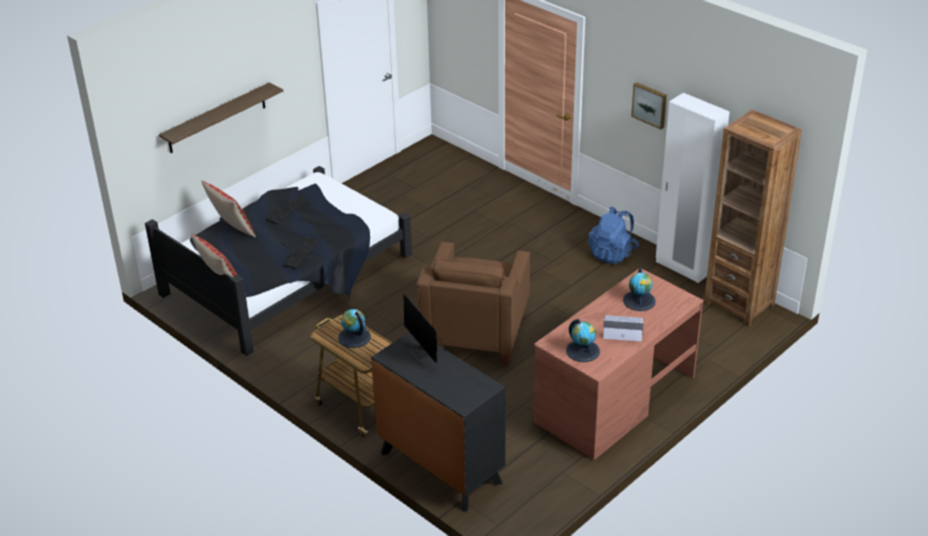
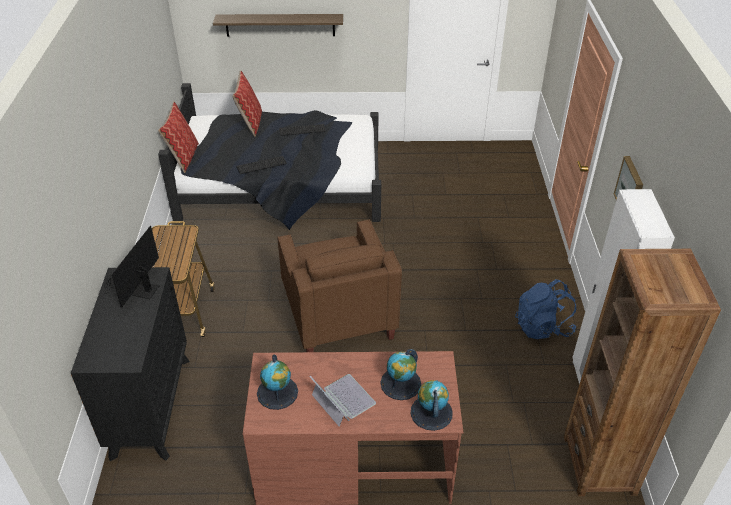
camera: 45 degrees right, 5 degrees up
(354, 337) = (173, 248): globe -> globe (431, 412)
(475, 331) = (338, 314): brown armchair -> brown armchair turned 75 degrees counterclockwise

